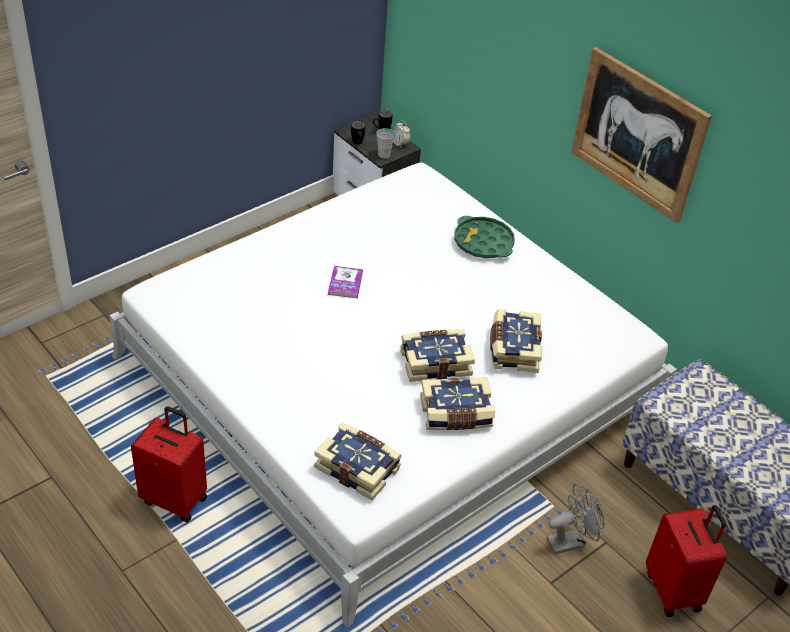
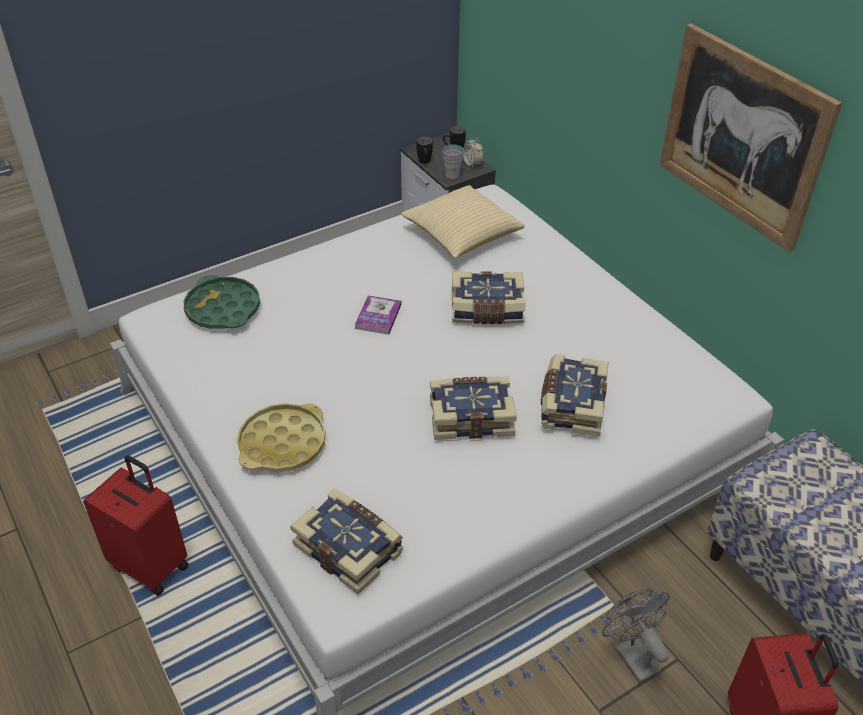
camera: 10 degrees right, 0 degrees up
(288, 391) = (282, 444): none -> yellow tray
(402, 210) = (461, 235): none -> pillow
(456, 414) = (487, 485): book -> book (487, 310)
(483, 242) = (552, 275): green tray -> green tray (223, 309)
(570, 541) = (631, 655): grey fan -> grey fan turned 105 degrees counterclockwise

